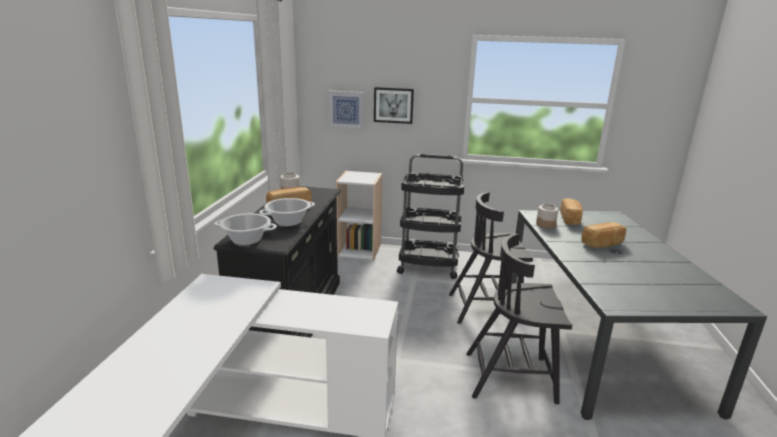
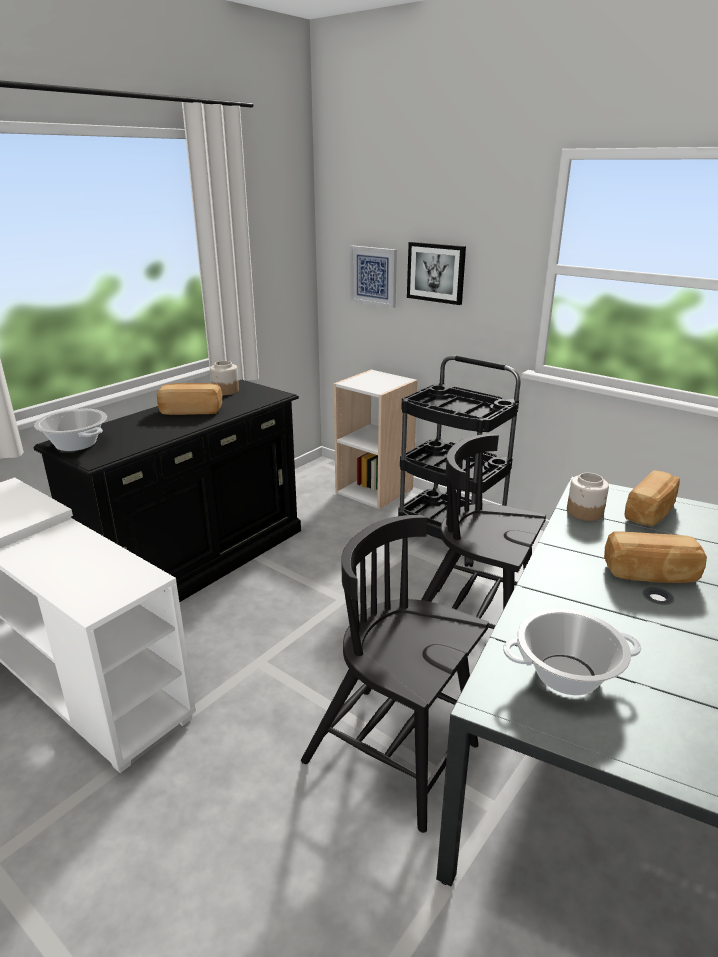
camera: 30 degrees right, 5 degrees up
(288, 222) = (158, 430): cooking pot -> cooking pot (566, 674)

